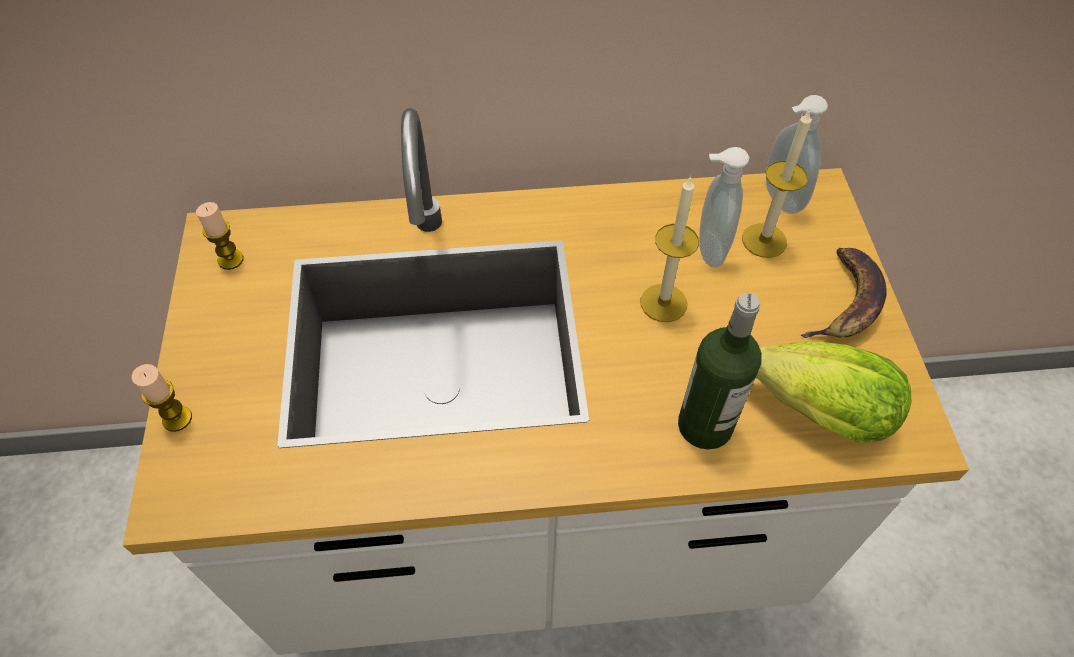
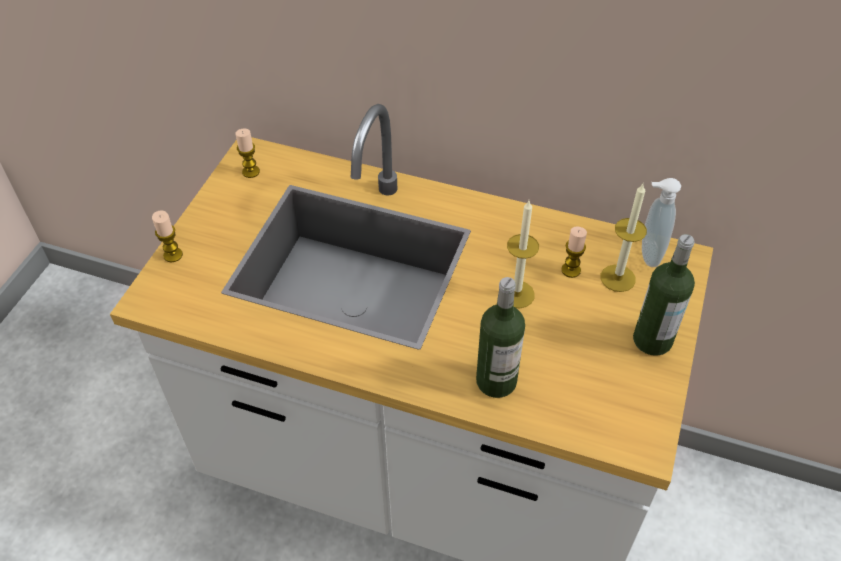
camera: 25 degrees right, 5 degrees down
(707, 249) = (571, 270): soap dispenser -> candle
(812, 409) = (579, 399): lettuce -> none
(845, 302) = (652, 340): banana -> bottle

